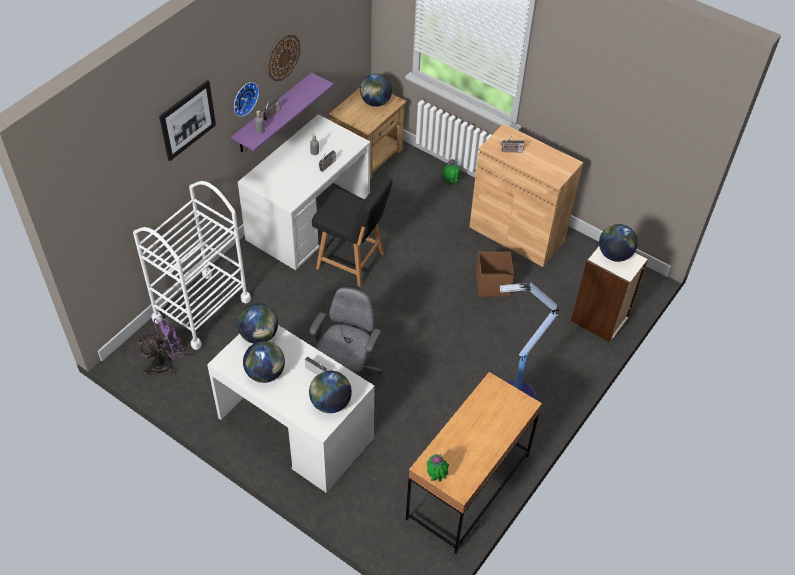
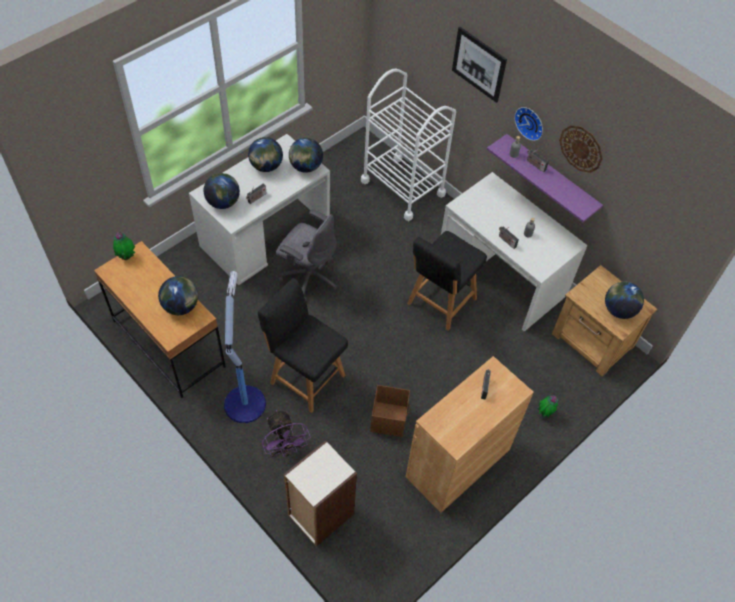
camera: 100 degrees right, 5 degrees up
(165, 363) = (351, 161): purple fan -> purple fan (285, 449)
(470, 355) = (305, 377): none -> black chair
(614, 254) = (327, 472): globe -> globe (181, 306)

